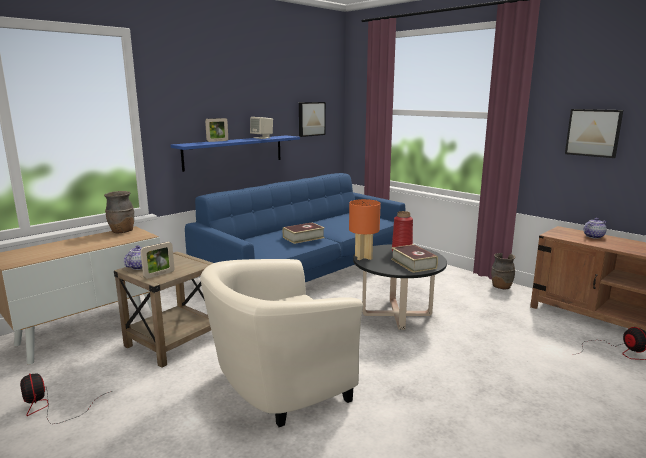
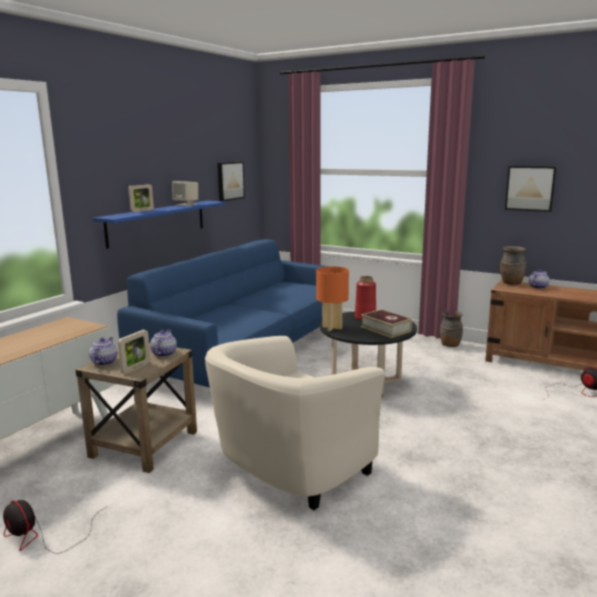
camera: 15 degrees left, 0 degrees up
(122, 232) = (57, 324): brown vase -> brown vase (511, 283)
(191, 265) = (164, 353): none -> teapot
(303, 237) = (253, 313): book -> none

